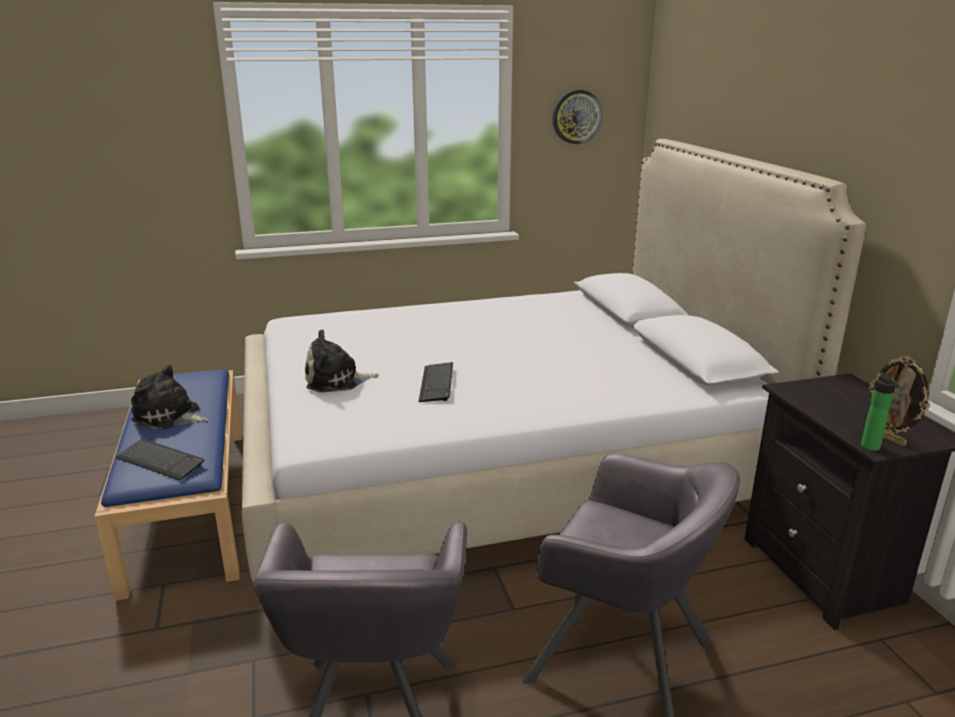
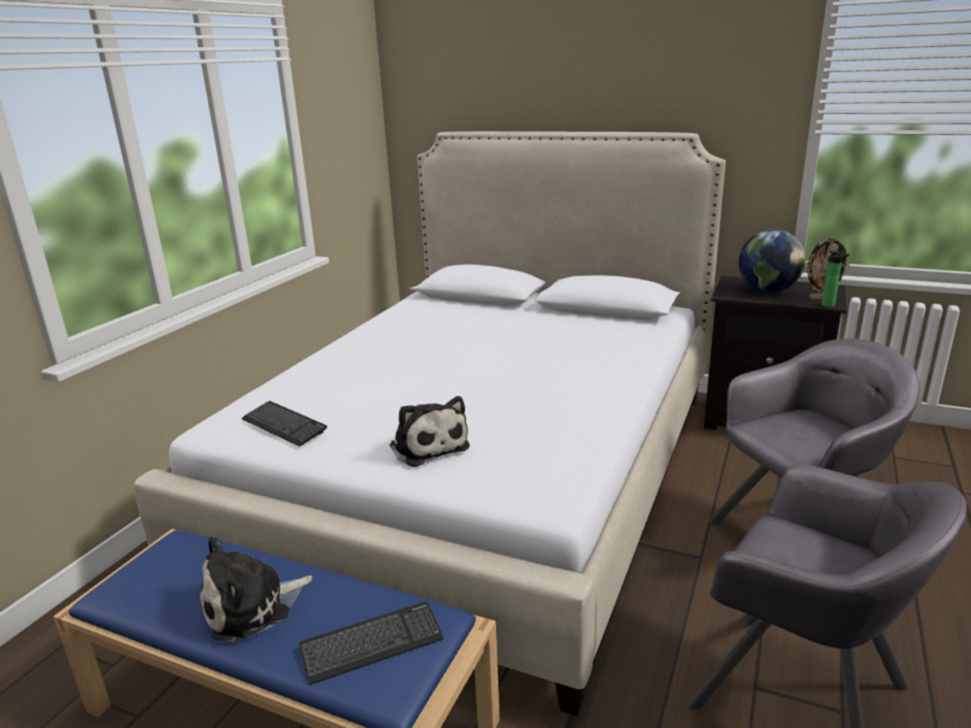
camera: 50 degrees left, 0 degrees up
(336, 380) = (427, 446): plush toy -> plush toy turned 60 degrees counterclockwise
(436, 384) = (510, 403): keyboard -> keyboard (284, 425)
(576, 117) = (343, 122): wall clock -> none
(850, 405) = (767, 290): none -> globe

